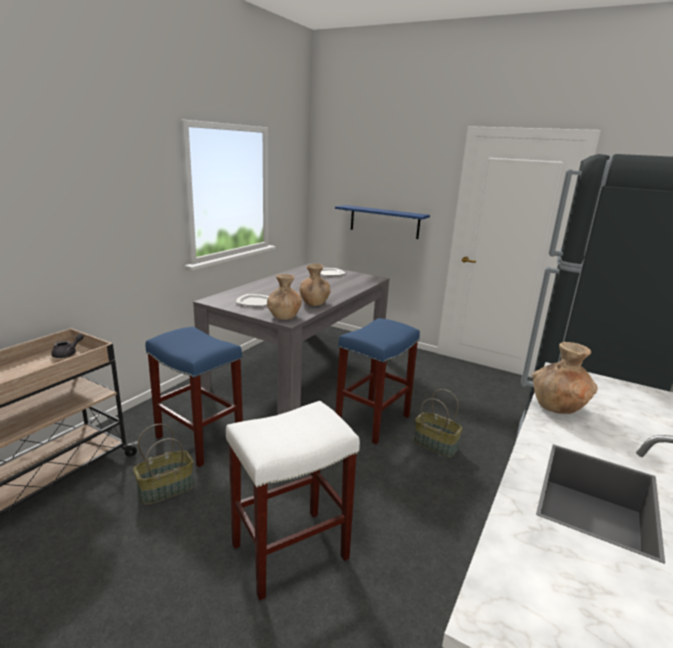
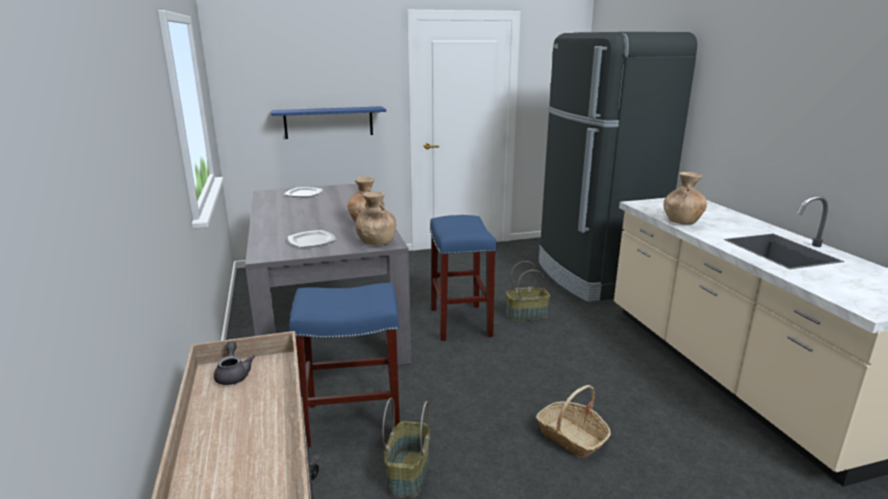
camera: 45 degrees left, 0 degrees up
(289, 552) = (571, 437): white stool -> basket

